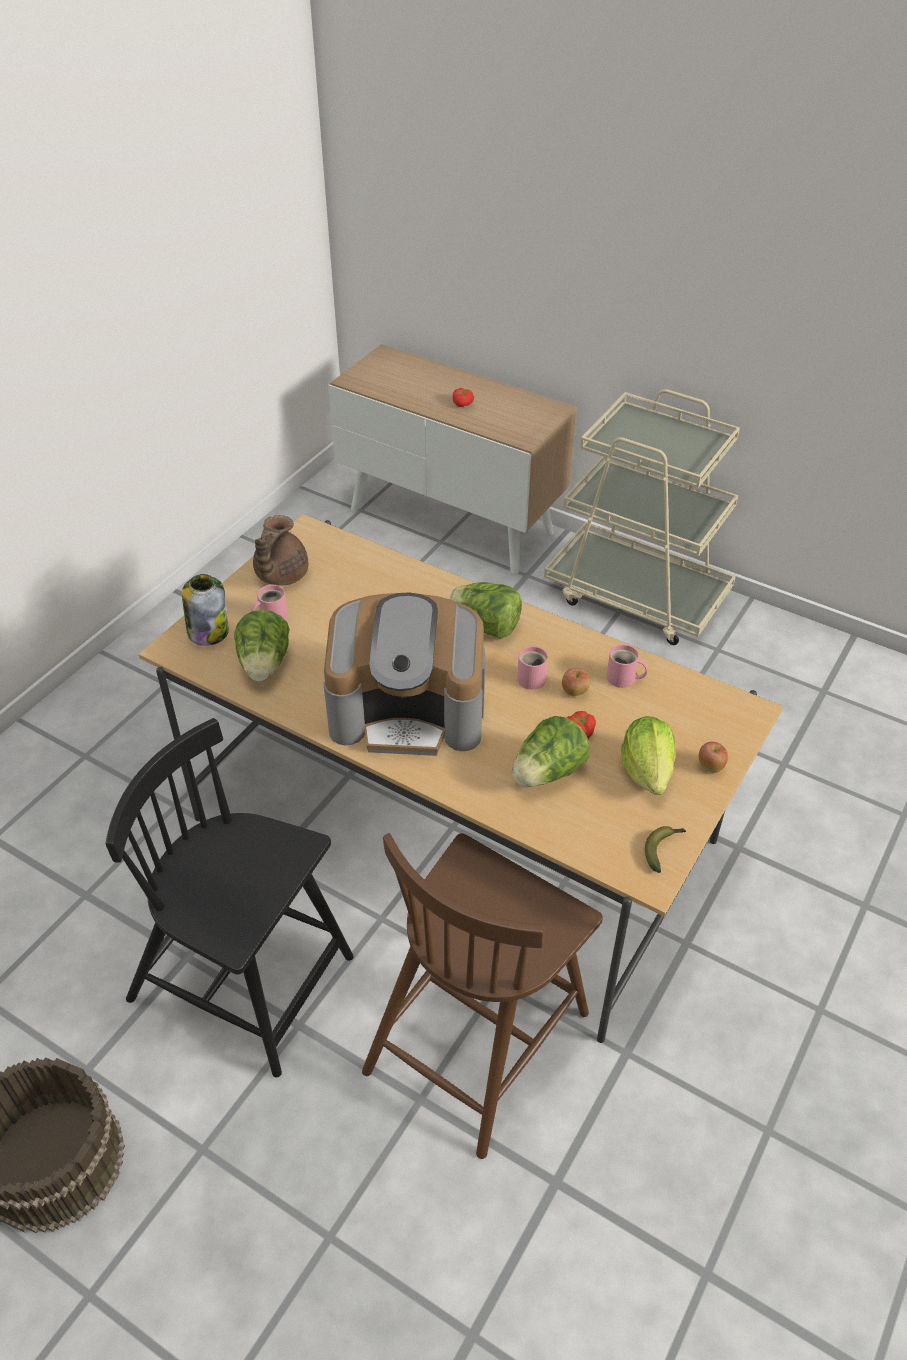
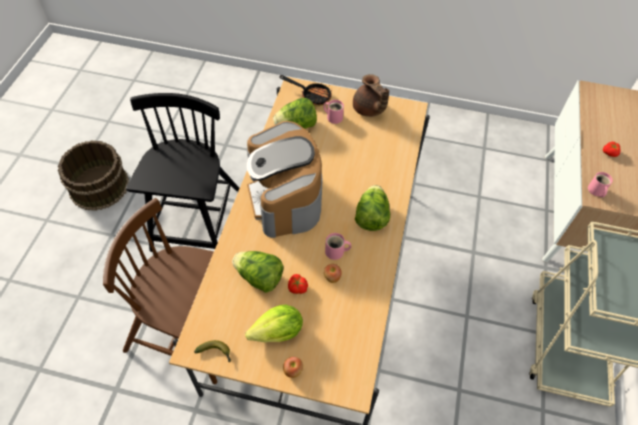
camera: 70 degrees right, 10 degrees up
(208, 631) = (312, 96): jar -> frying pan
(280, 575) = (369, 110): brown teapot -> brown teapot turned 120 degrees counterclockwise
(623, 679) = (355, 303): pink mug -> pink mug (596, 191)

